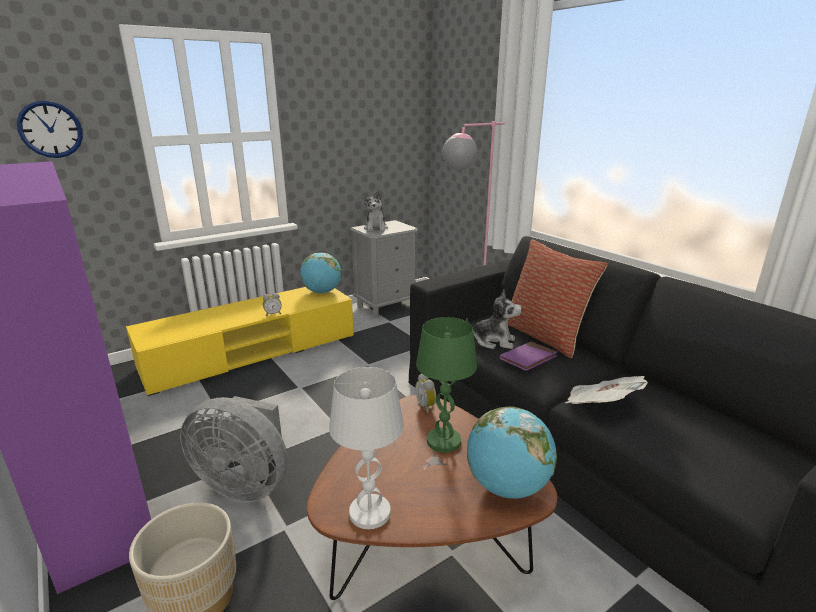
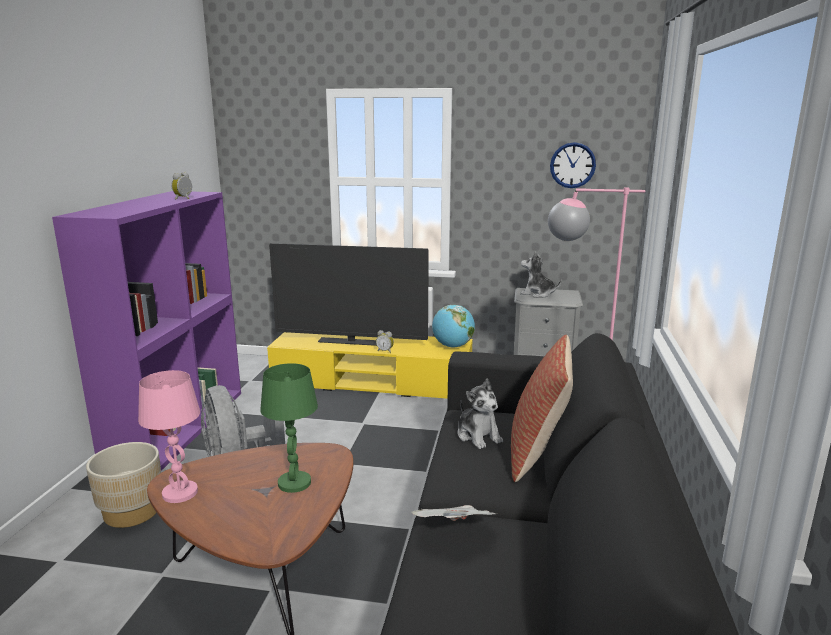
camera: 45 degrees right, 5 degrees down
(50, 129) = (271, 167): wall clock -> wall clock (572, 165)
(225, 317) = (351, 342): none -> television
(369, 513) = (179, 493): white table lamp -> pink table lamp
(376, 228) = (537, 294): plush toy -> plush toy turned 75 degrees clockwise
(427, 406) = (331, 456): alarm clock -> alarm clock (184, 198)
(507, 487) = (269, 533): globe -> none
(528, 358) = (474, 462): purple book -> none

